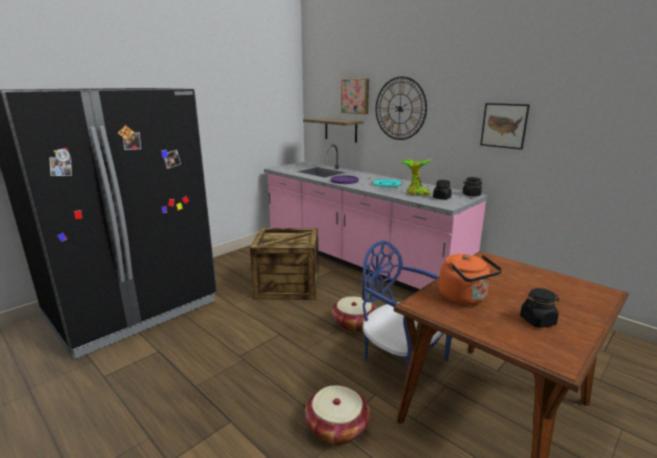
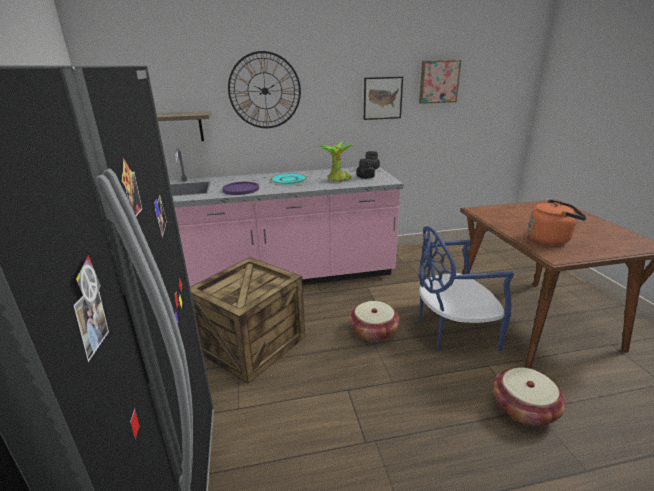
camera: 55 degrees left, 5 degrees up
(355, 96) = (191, 79): picture -> picture (438, 81)
(537, 321) = (593, 231): black jar -> none

